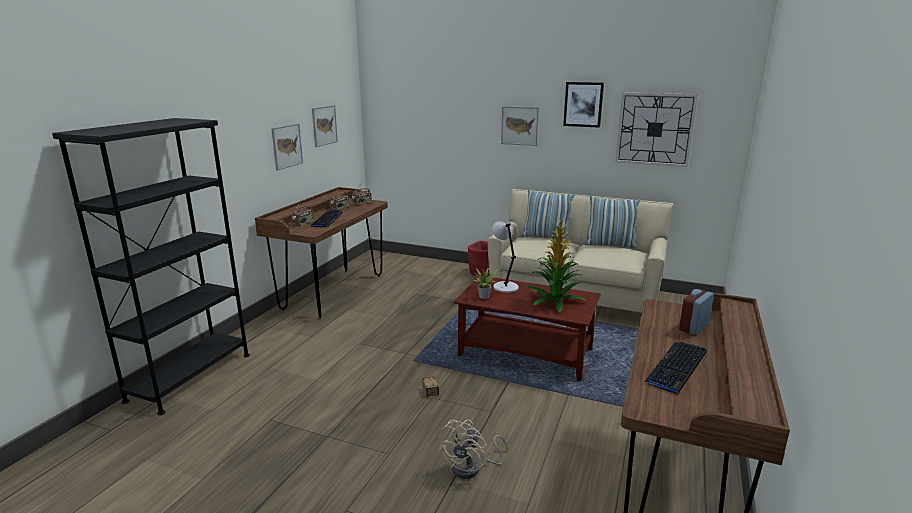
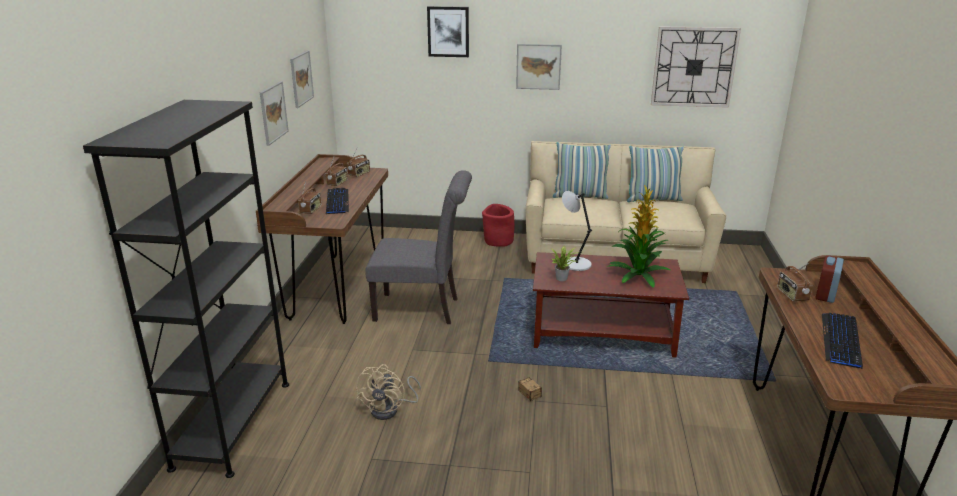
camera: 15 degrees left, 5 degrees up
(387, 315) = (422, 309): none -> grey chair
(472, 468) = (624, 471): beige fan -> beige fan (390, 410)
(583, 104) = (614, 40): picture -> picture (448, 31)
(657, 324) = (791, 295): none -> radio

